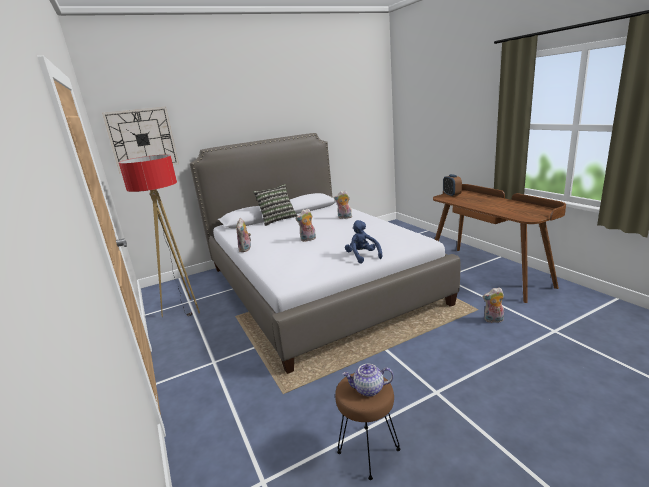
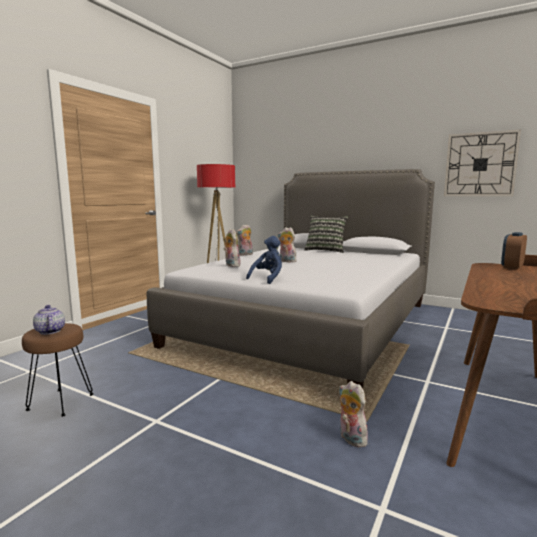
camera: 55 degrees right, 10 degrees down
(142, 139) = (259, 160): wall clock -> wall clock (480, 164)
(344, 217) = (368, 262): plush toy -> plush toy (231, 265)

